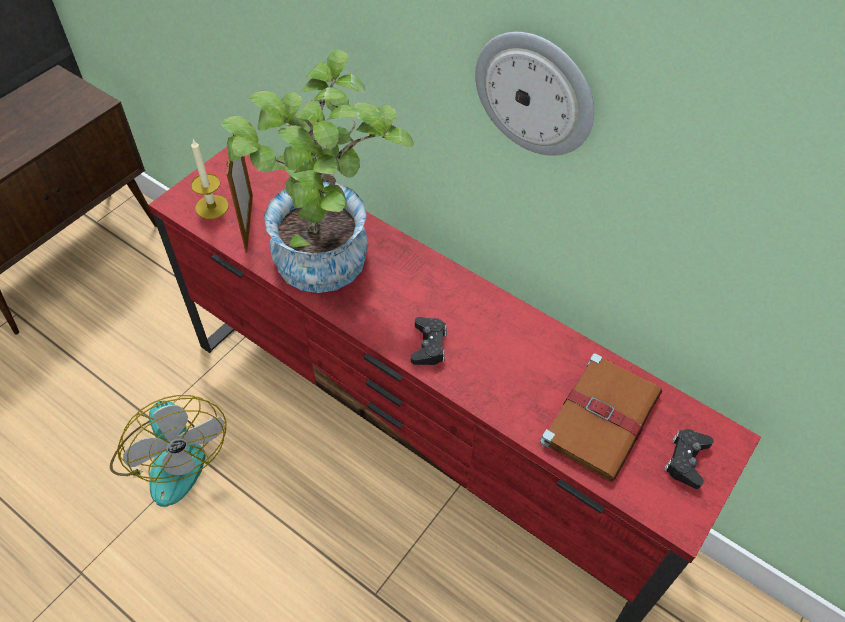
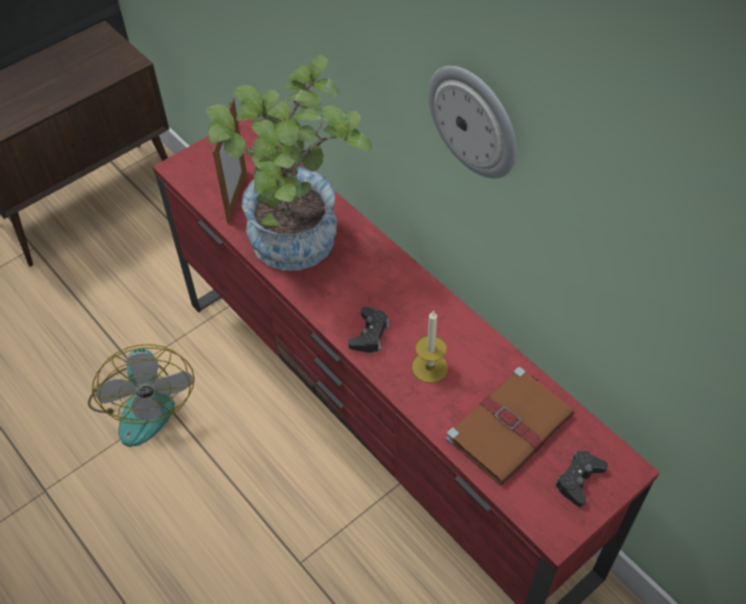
camera: 15 degrees right, 0 degrees up
(212, 207) = (207, 176): candle -> candle (429, 367)

